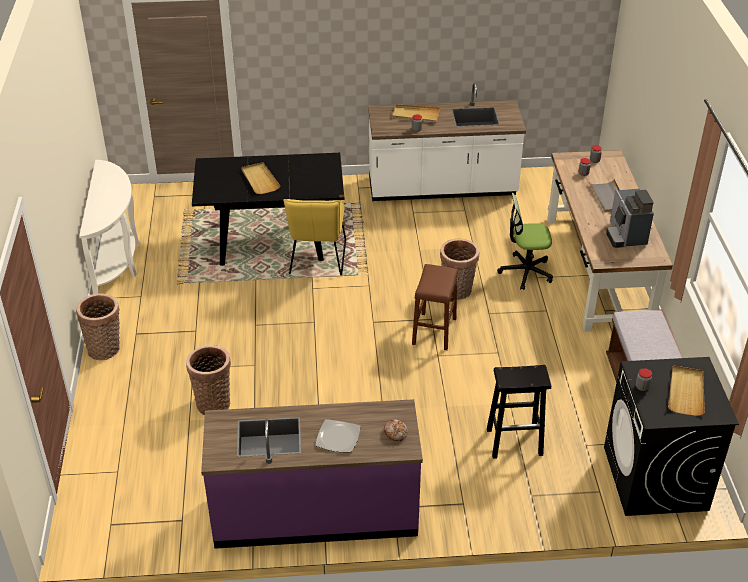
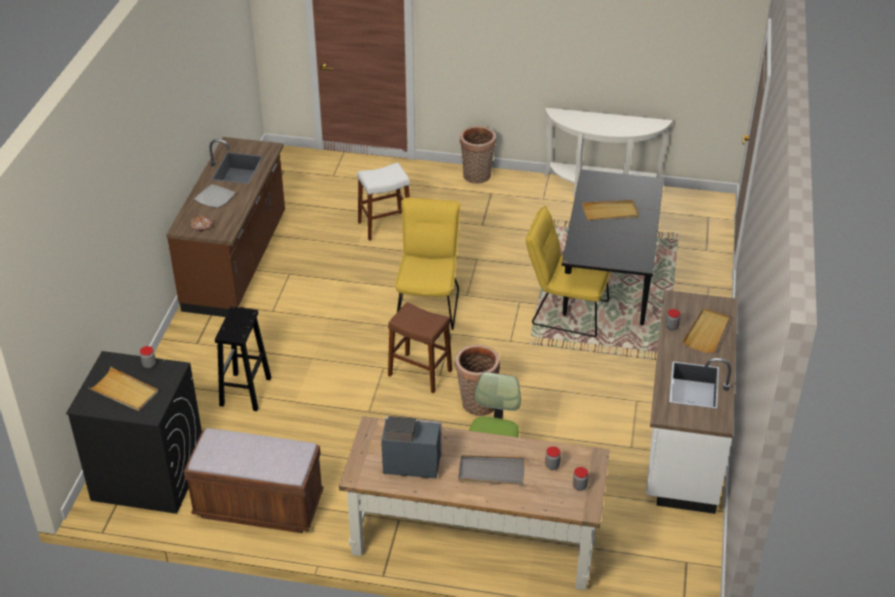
camera: 105 degrees right, 0 degrees up
(213, 402) = (385, 226): basket -> white stool
(315, 512) = (237, 263): purple counter -> brown counter
(335, 344) = (428, 304): none -> yellow chair

